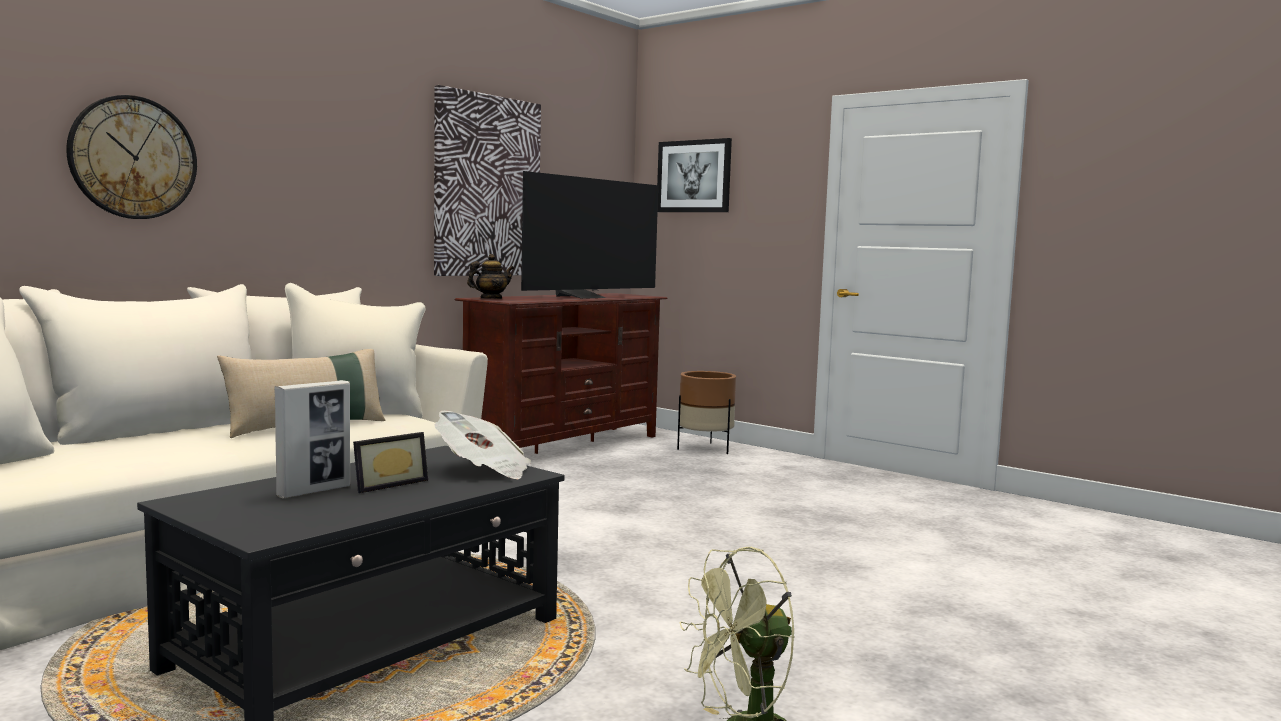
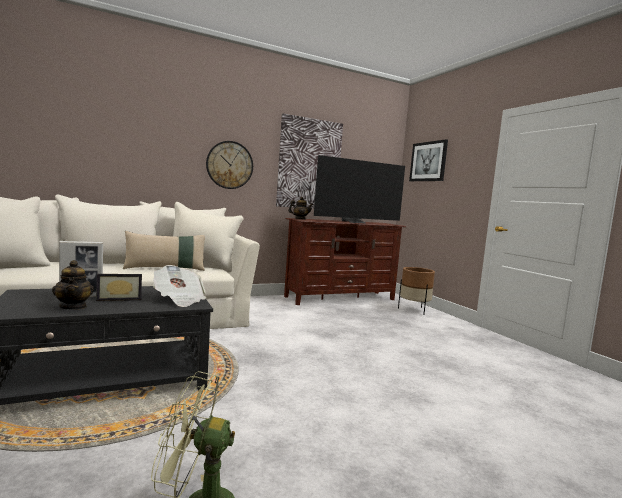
camera: 25 degrees right, 0 degrees up
(133, 158) = (126, 144): wall clock -> wall clock (229, 165)
(350, 507) = (73, 307): none -> teapot

